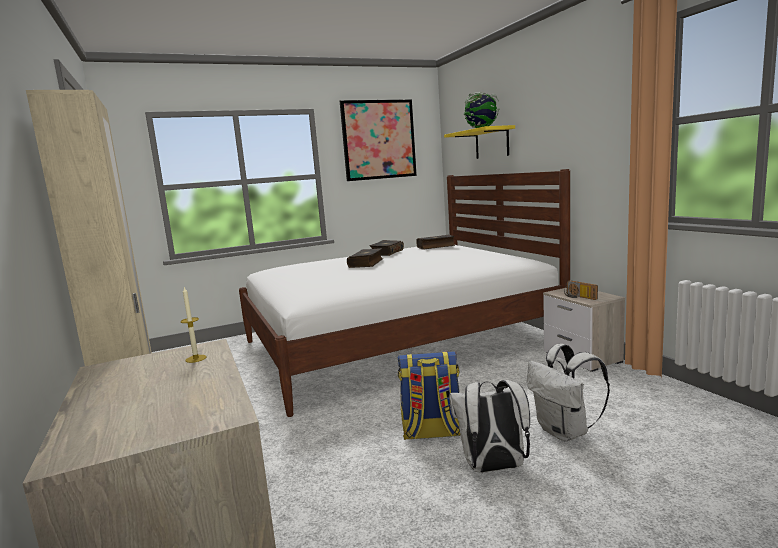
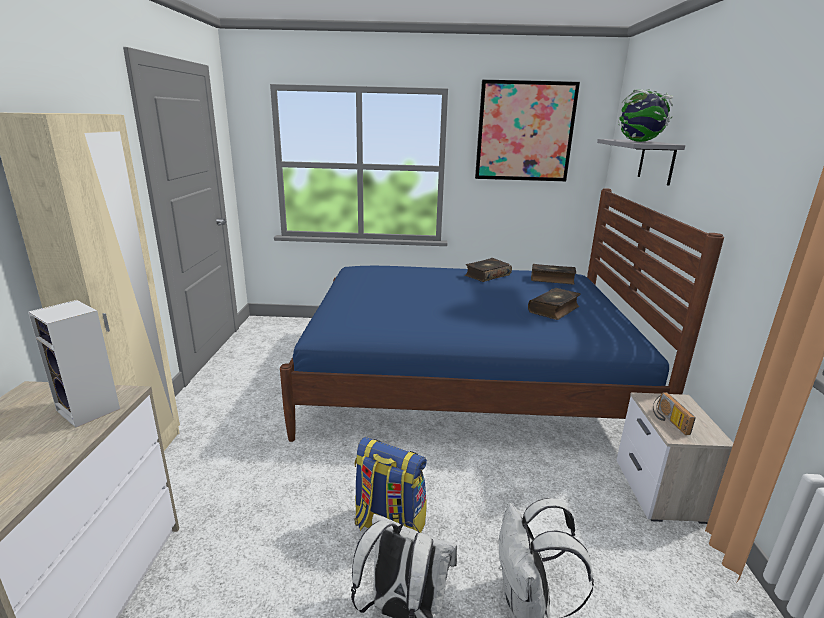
camera: 25 degrees right, 10 degrees up
(196, 358) = (91, 410): candle -> speaker
(366, 263) = (445, 289): book -> book (554, 309)
(396, 342) = (464, 380): white bed -> blue bed
(492, 143) = (656, 161): yellow shelf -> grey shelf

